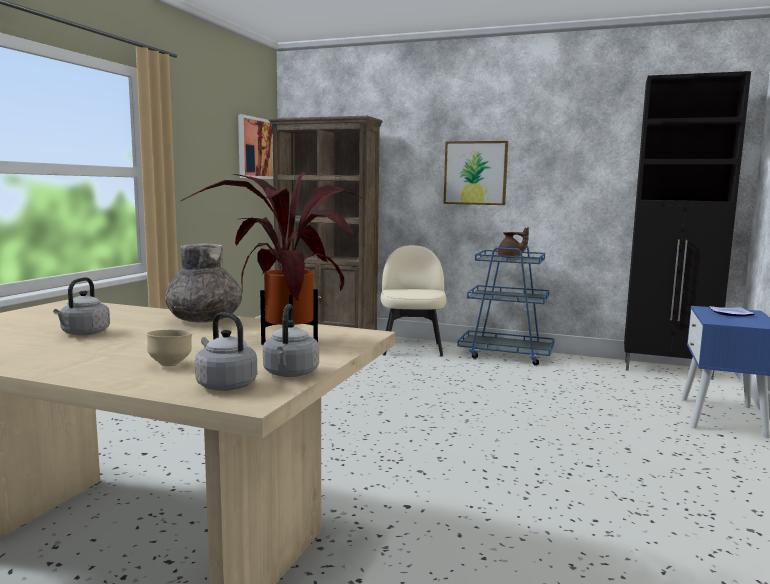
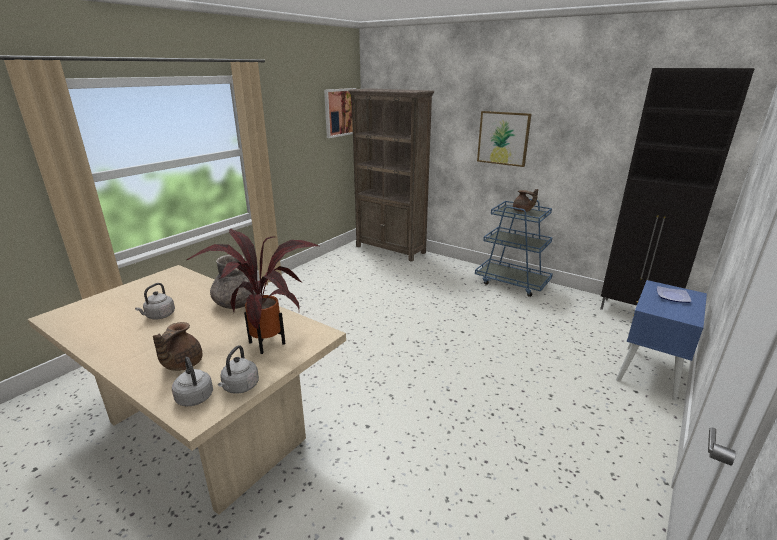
camera: 15 degrees right, 15 degrees up
(171, 364) = (181, 364): beige bowl -> brown teapot
(412, 348) = (444, 269): beige chair -> none

